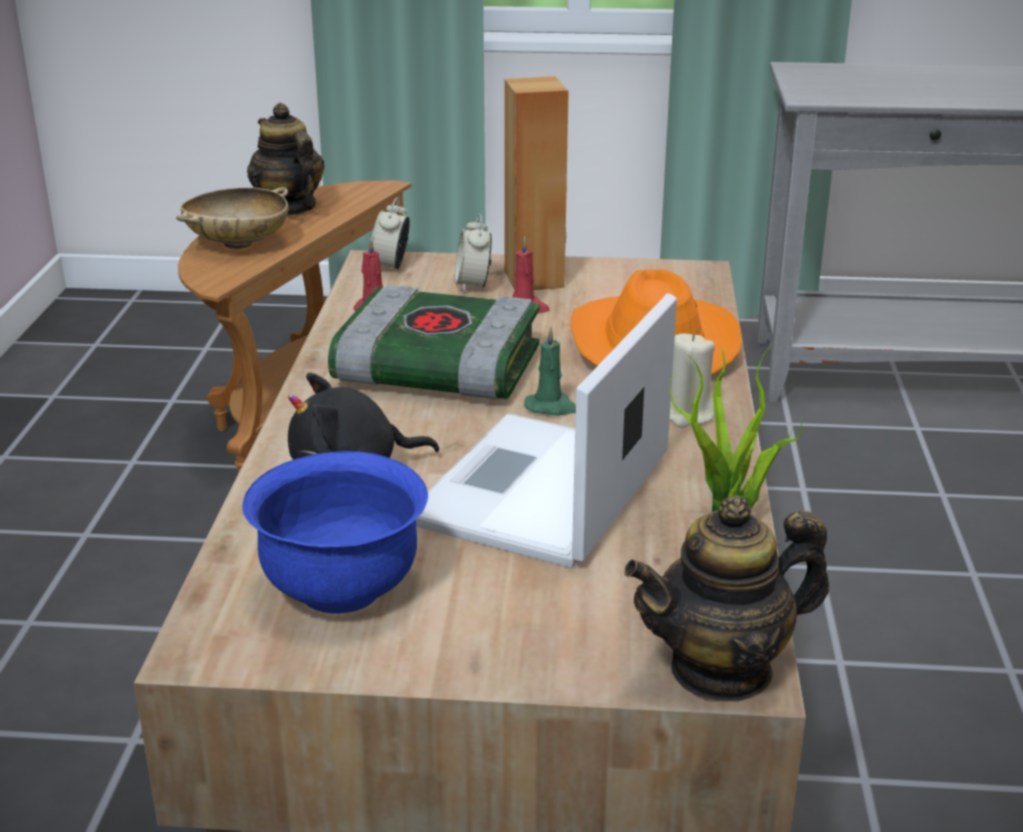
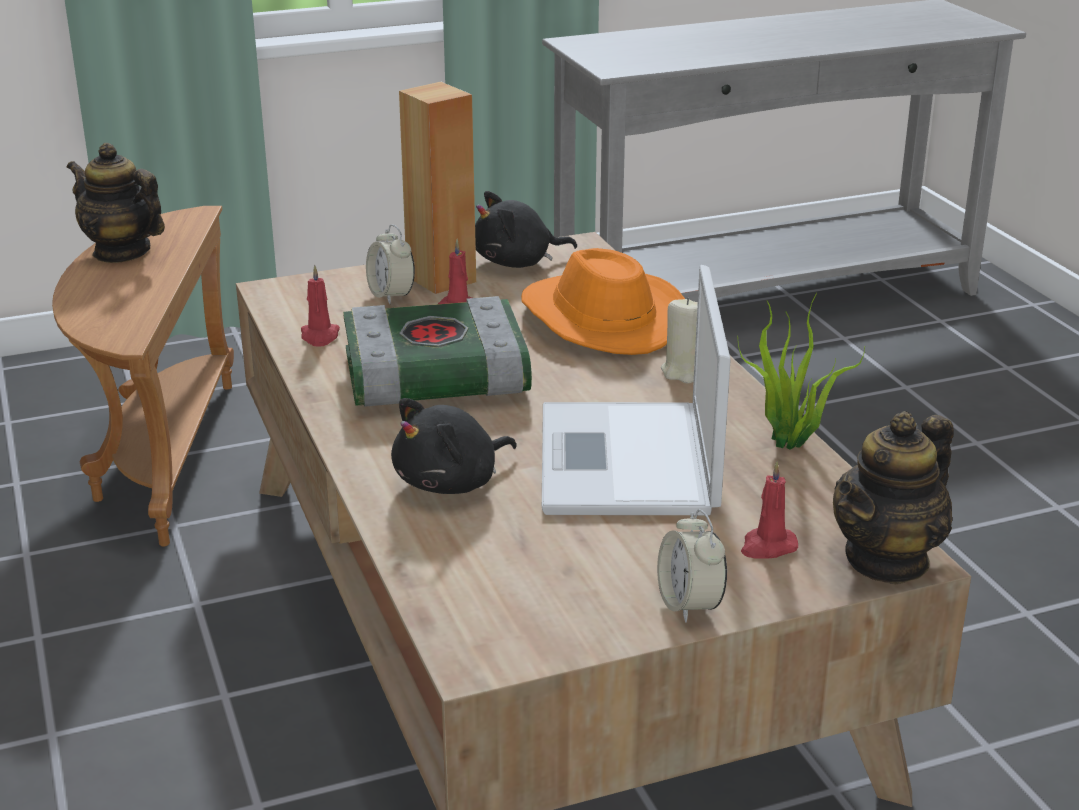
camera: 25 degrees left, 0 degrees up
(238, 244) = (106, 298): beige bowl -> none
(342, 590) = (544, 580): blue bowl -> none
(390, 266) = (293, 292): alarm clock -> alarm clock (689, 605)
(552, 407) = (568, 390): green candle -> none
(601, 618) = (767, 547): none -> red candle
(622, 277) = (517, 262): none -> black plush toy

